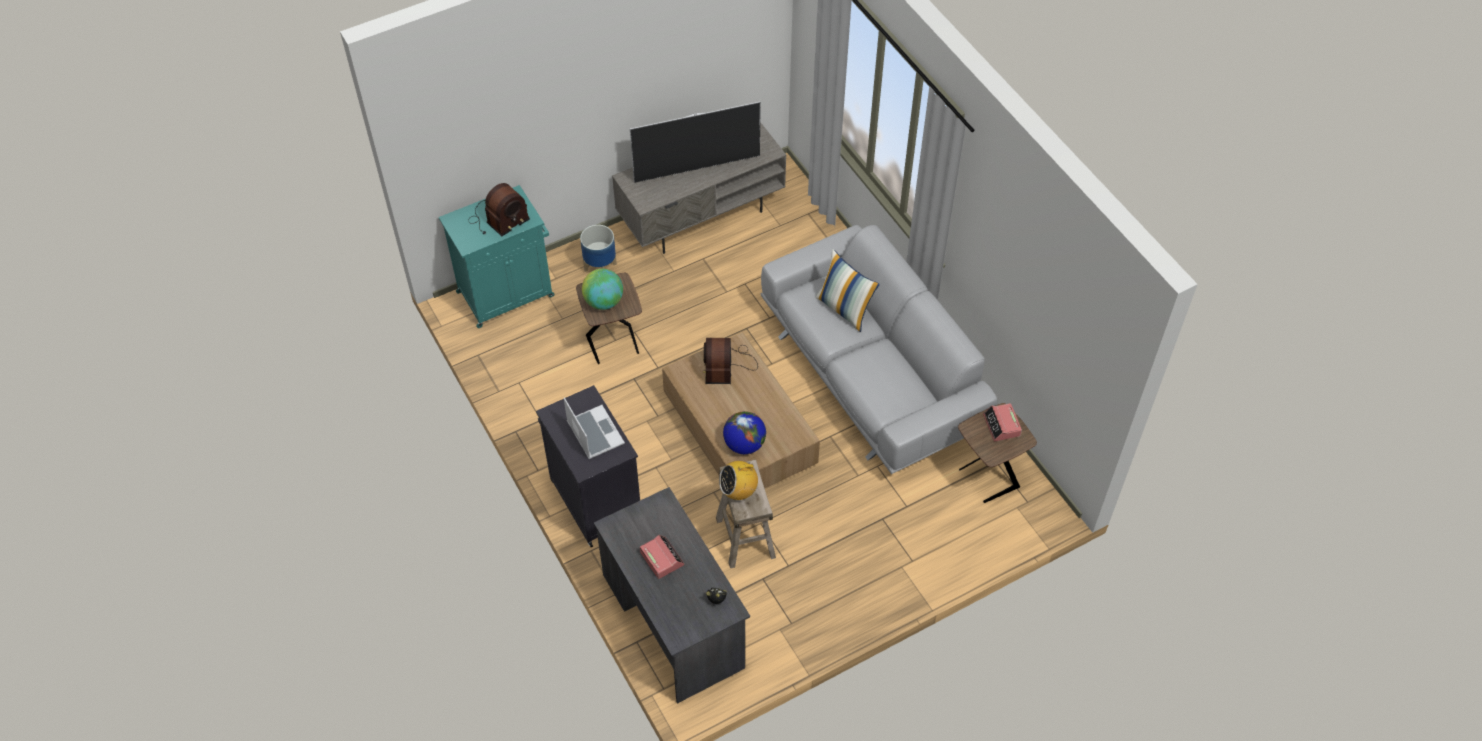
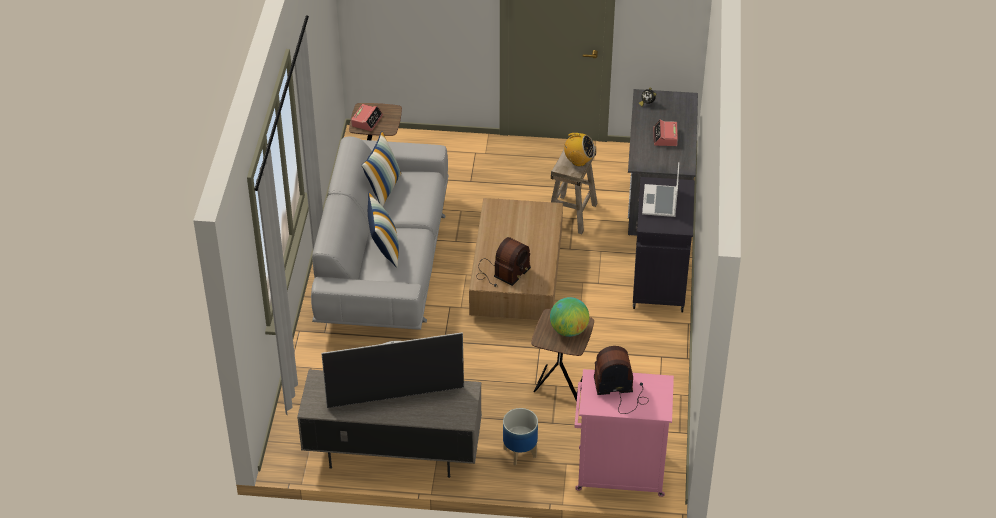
camera: 145 degrees left, 10 degrees down
(507, 293) = (618, 472): turquoise cabinet -> pink cabinet
(697, 168) = (395, 397): television -> television turned 150 degrees clockwise
(744, 444) = (537, 219): globe -> none
(914, 376) = (383, 188): none -> pillow

